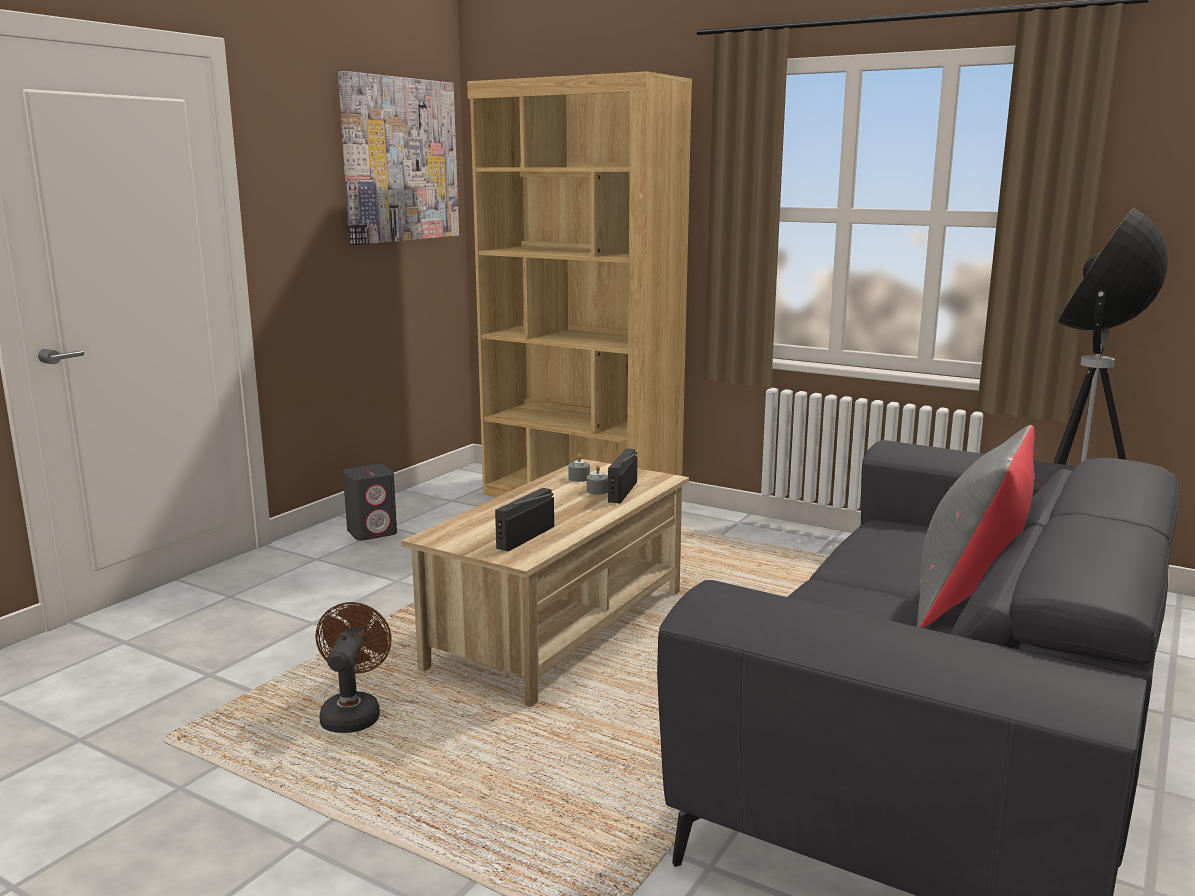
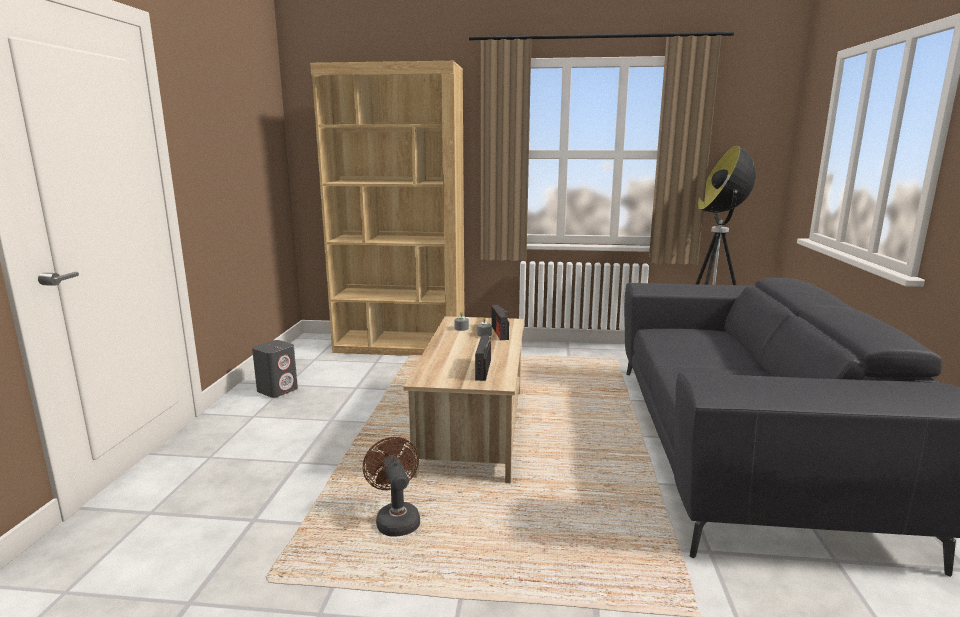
camera: 25 degrees left, 0 degrees up
(399, 160) = (254, 119): picture -> none
(968, 598) = (749, 362): grey pillow -> none

